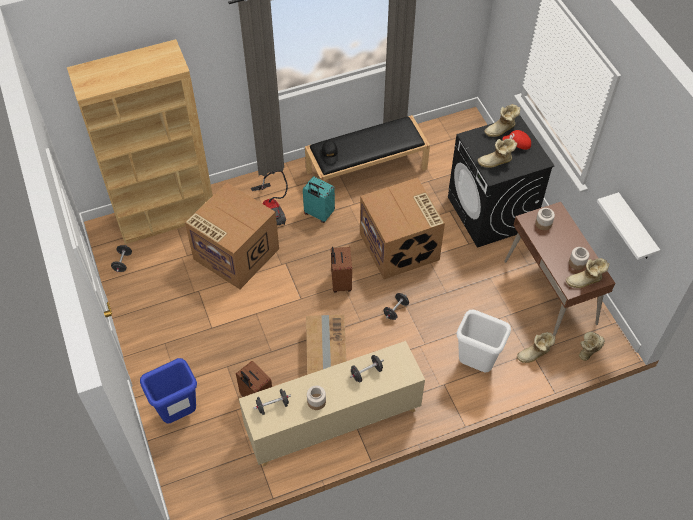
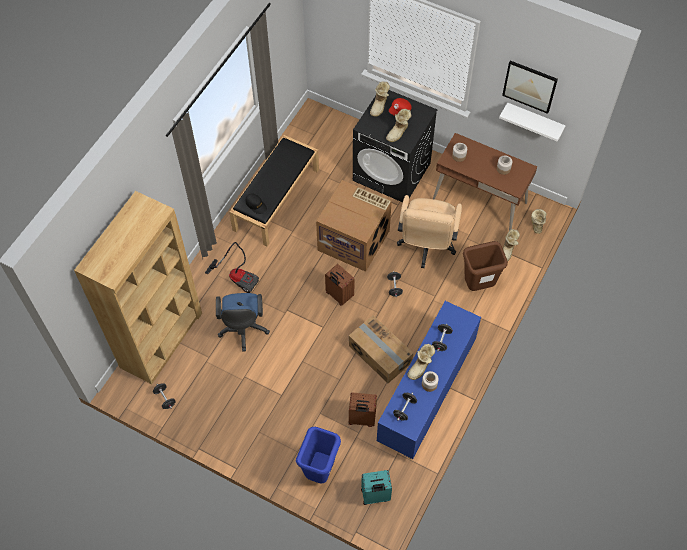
camera: 40 degrees left, 5 degrees up
(235, 254) = (243, 330): cardboard box -> blue office chair
(318, 214) = (274, 256): turquoise suitcase -> turquoise suitcase (375, 496)
(332, 421) = (426, 394): beige cabinet -> blue cabinet
(459, 296) = (426, 247): none -> beige office chair
(476, 364) = (479, 285): white trash can -> brown trash can
(585, 281) = (519, 178): boot -> boot (421, 367)
(641, 181) = (529, 86): none -> picture

